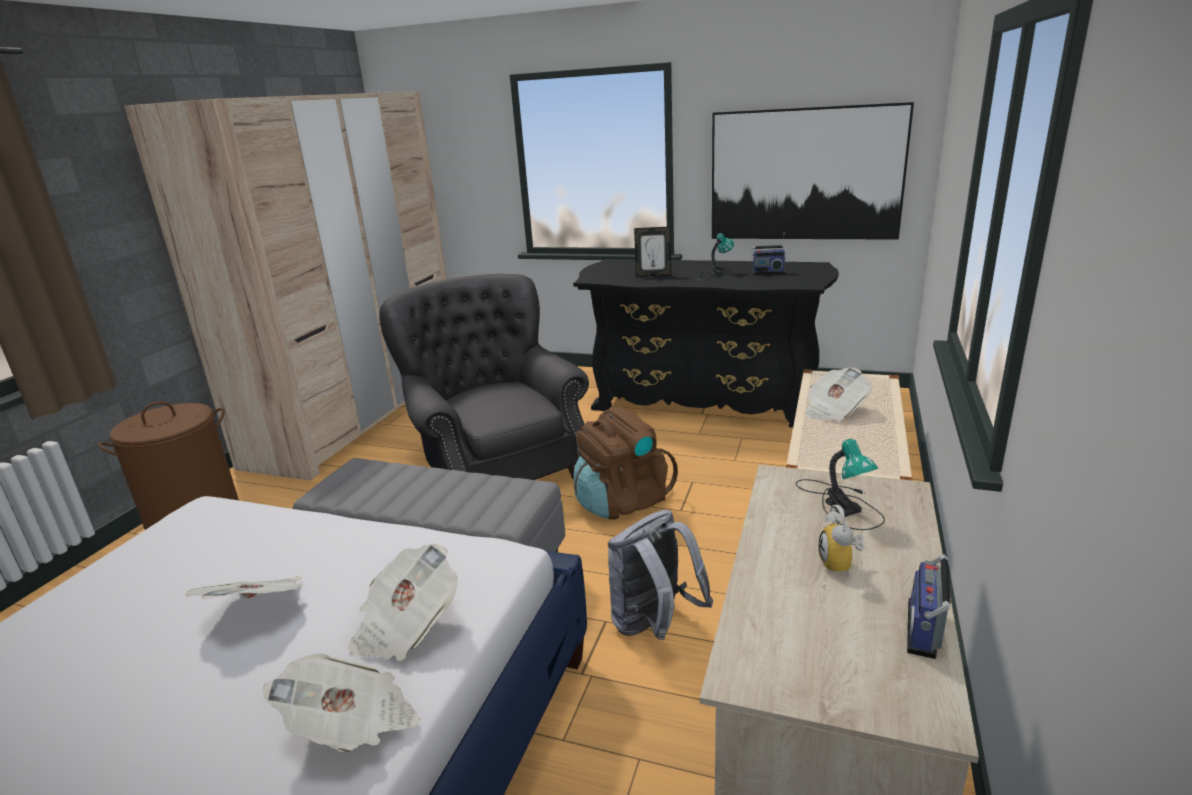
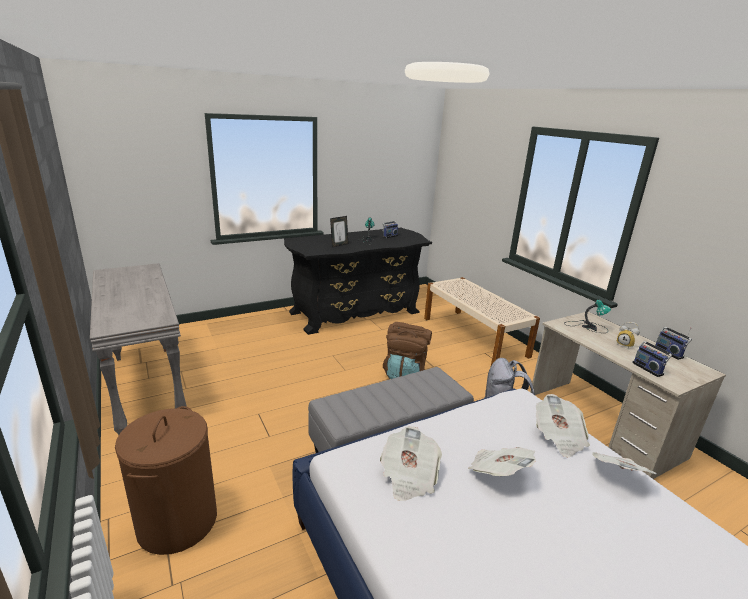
camera: 50 degrees left, 0 degrees up
(363, 412) = (146, 388): beige wardrobe -> grey console table
(498, 467) = (315, 383): grey armchair -> none
(768, 624) = (648, 368): none -> radio
(805, 175) = (384, 183): picture -> none
(833, 411) = (471, 298): newspaper -> newspaper (408, 477)

